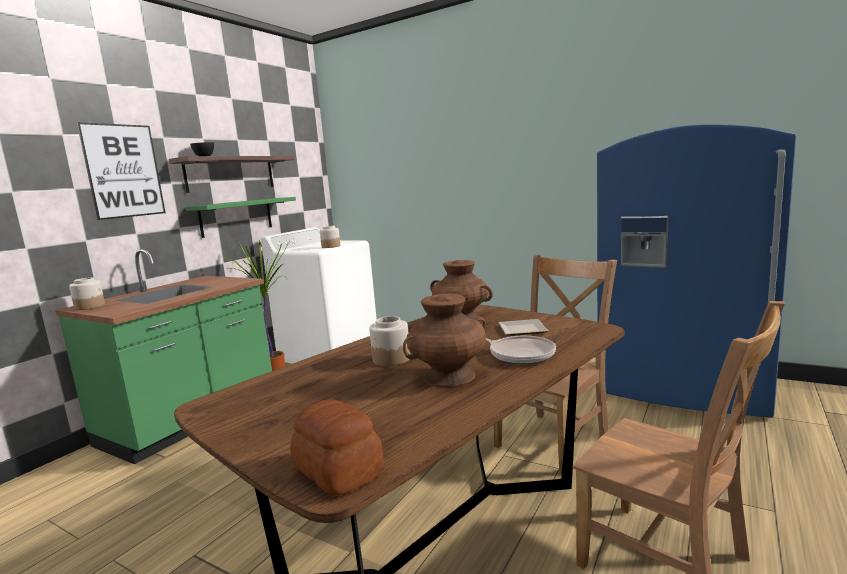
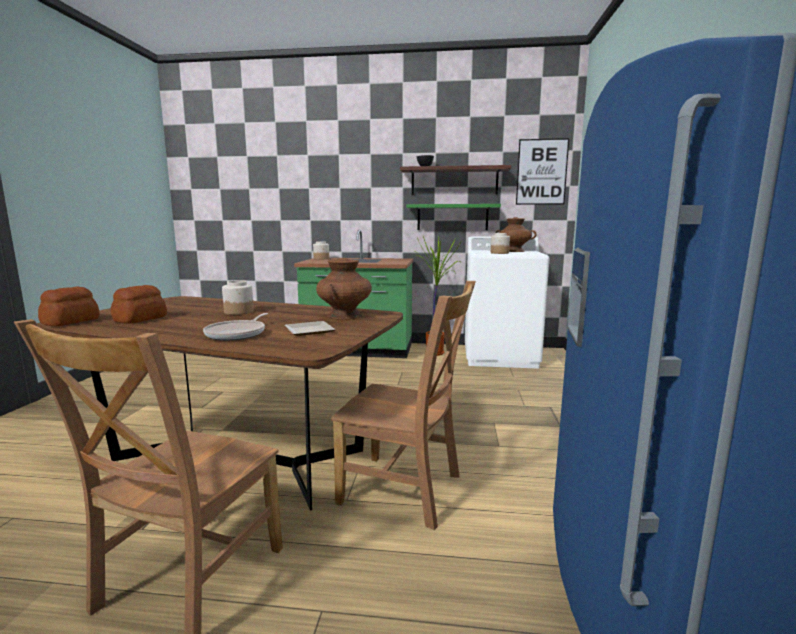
camera: 65 degrees right, 0 degrees up
(123, 171) = (369, 177): picture -> picture (541, 172)
(379, 413) = (139, 319): none -> bread
(449, 376) = (195, 324): brown vase -> brown vase (514, 251)

